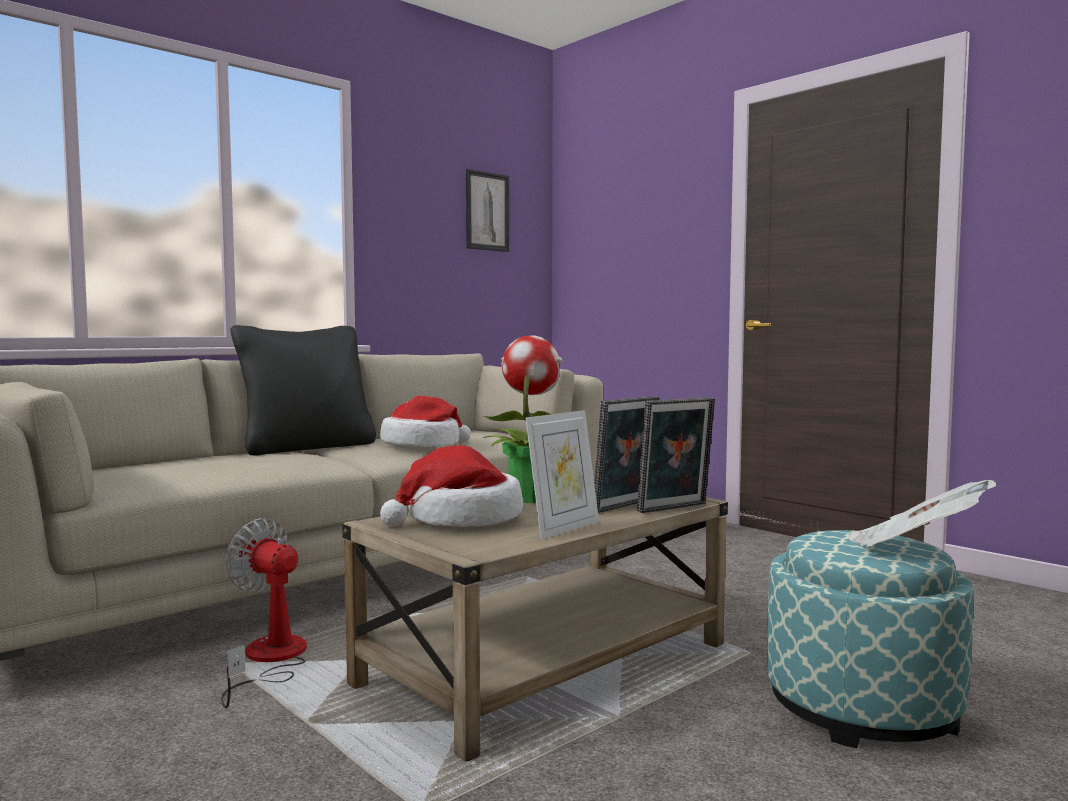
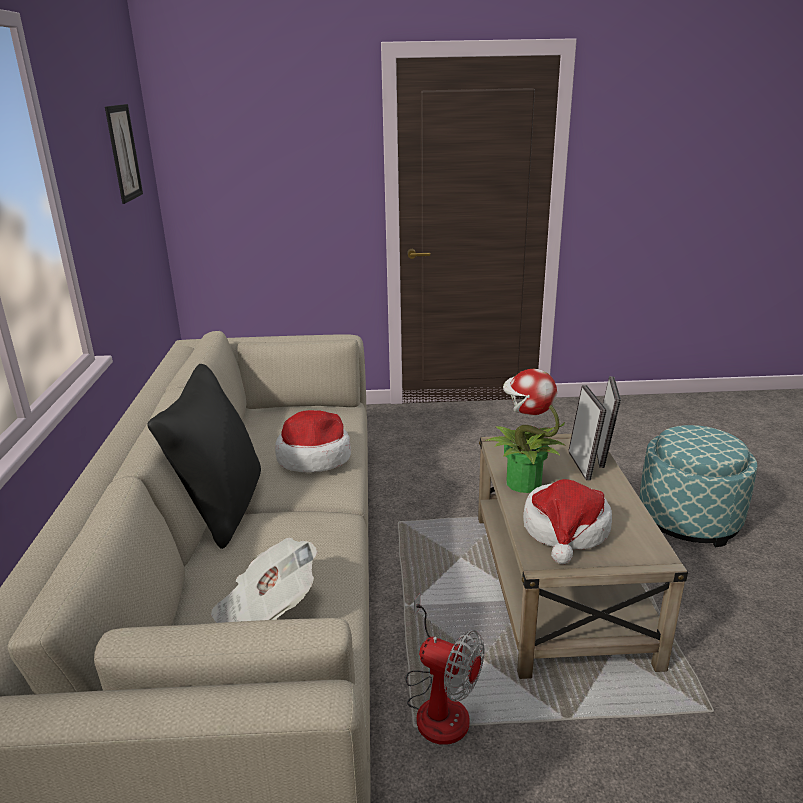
camera: 50 degrees left, 20 degrees up
(269, 661) = (438, 704): fan -> fan turned 135 degrees counterclockwise
(563, 528) = (621, 506): picture frame -> none
(914, 549) = (721, 436): newspaper -> newspaper (266, 610)

